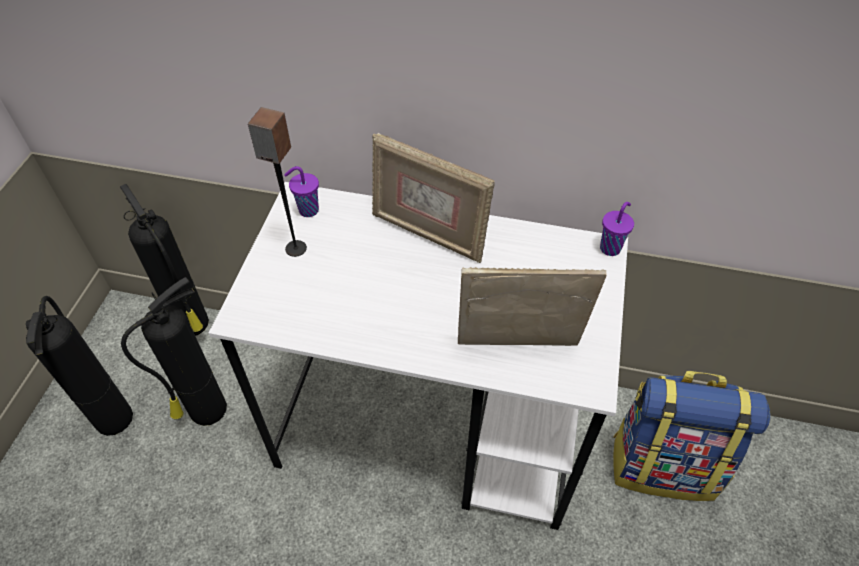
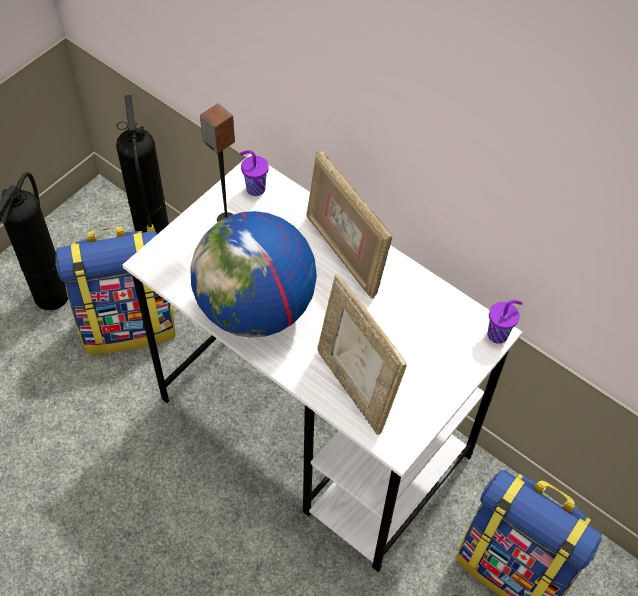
camera: 25 degrees right, 5 degrees up
(206, 411) = (128, 323): fire extinguisher -> backpack
(374, 318) = (255, 309): none -> globe
(517, 350) = (355, 387): picture frame -> picture frame turned 150 degrees counterclockwise

